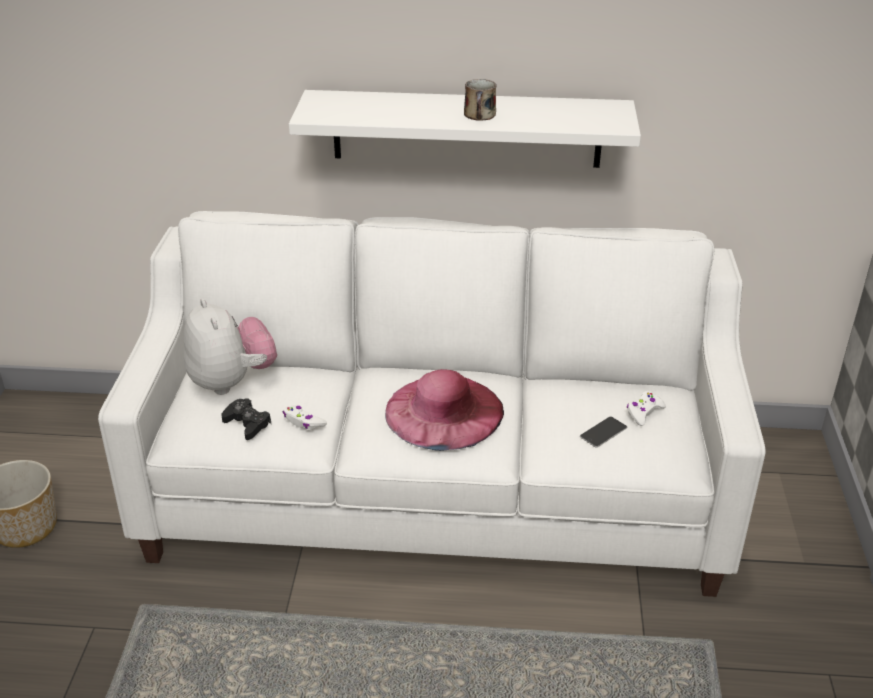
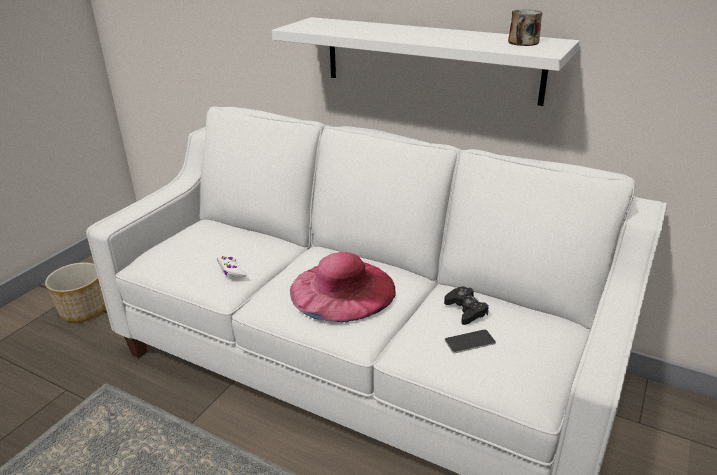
camera: 25 degrees right, 5 degrees down
(231, 381) = (211, 233): plush toy -> none
(247, 423) = (192, 262): black game controller -> black game controller (466, 310)
(480, 115) = (425, 36): mug -> mug (523, 43)
(644, 412) = (521, 334): white game controller -> none

